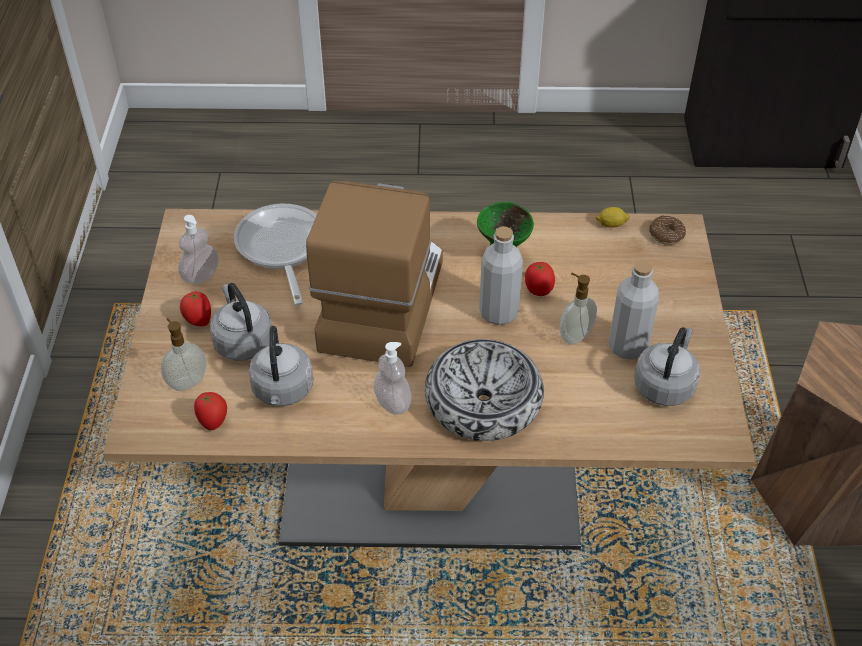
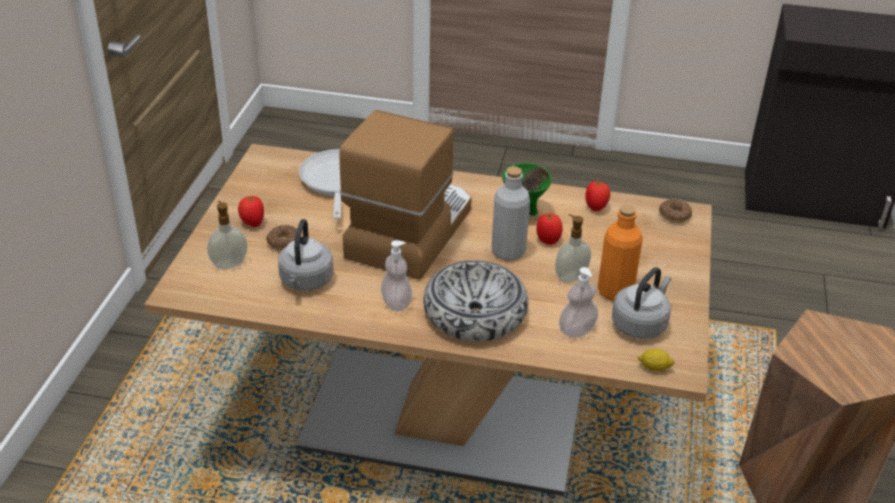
camera: 10 degrees right, 10 degrees down
(200, 275) = (265, 192): soap dispenser -> soap dispenser (577, 330)
(213, 422) = (241, 295): tomato -> tomato (596, 207)
(242, 341) = (284, 242): grey kettle -> donut
(611, 224) = (627, 202): lemon -> lemon (654, 367)
(628, 346) = (615, 291): grey bottle -> orange bottle

